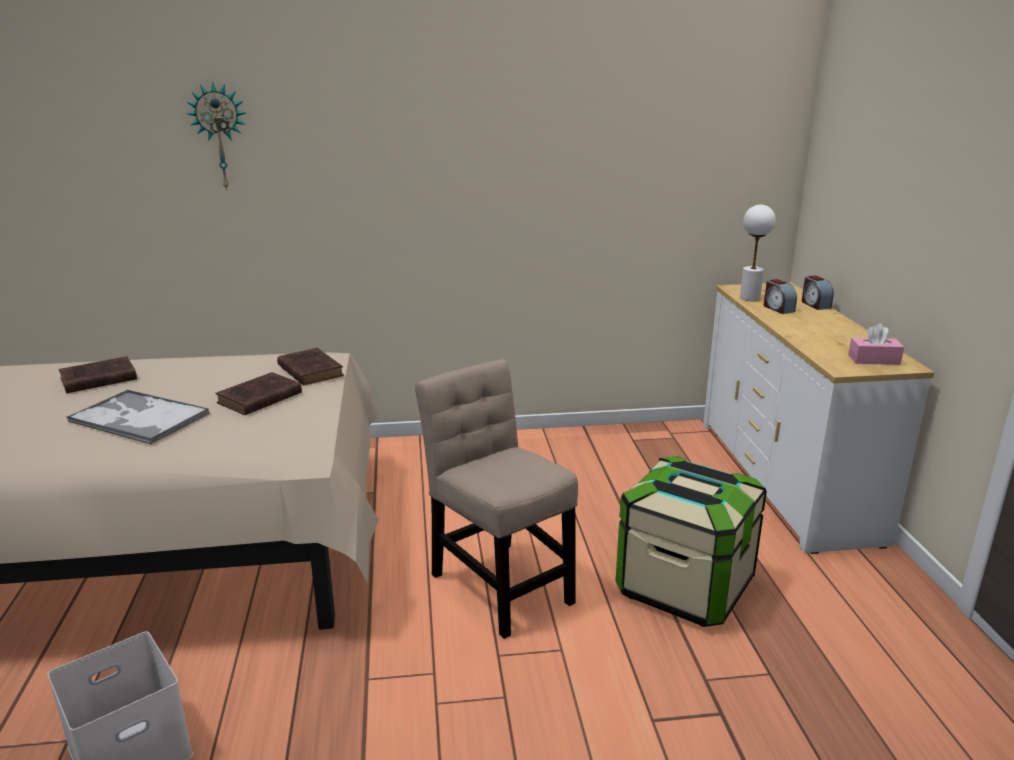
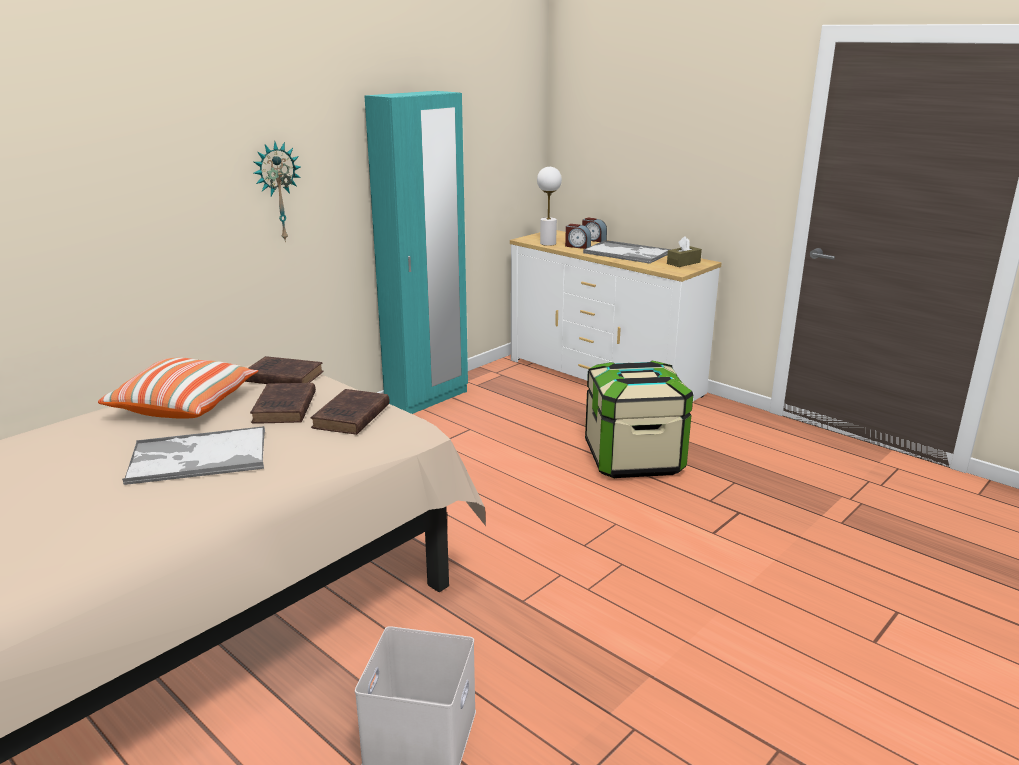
camera: 40 degrees left, 0 degrees up
(96, 380) = (64, 447): brown book -> brown book (350, 417)
(212, 372) = (185, 405): none -> pillow
(220, 137) = (80, 148): wall clock -> wall clock (277, 192)
(498, 583) = (521, 506): beige chair -> none
(566, 438) = (427, 399): none -> turquoise wardrobe
(823, 330) = (627, 253): none -> tray
(874, 360) = (683, 263): pink tissue box -> brown tissue box

